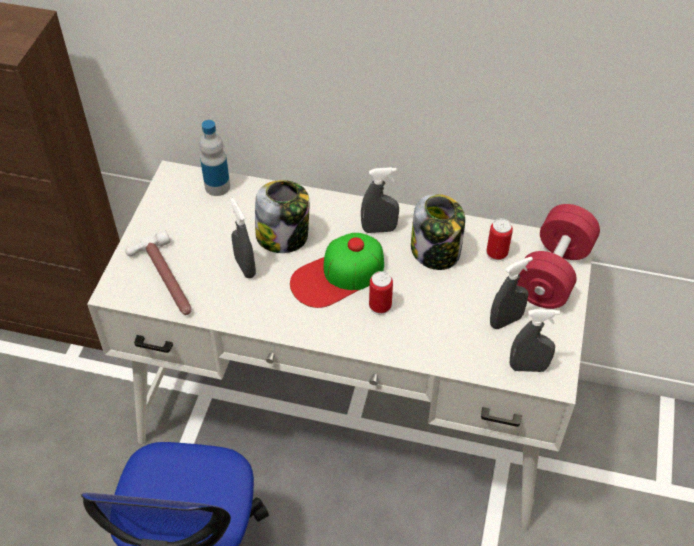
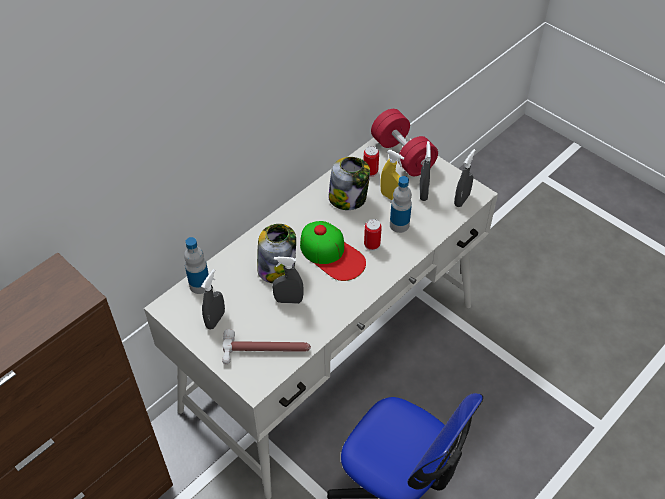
camera: 60 degrees left, 0 degrees up
(338, 275) = (332, 254): cap -> cap turned 45 degrees counterclockwise
(379, 229) = (309, 216): grey spray bottle -> grey spray bottle (215, 320)
(432, 319) = (399, 225): none -> bottle
(472, 292) = (391, 197): none -> yellow spray bottle

